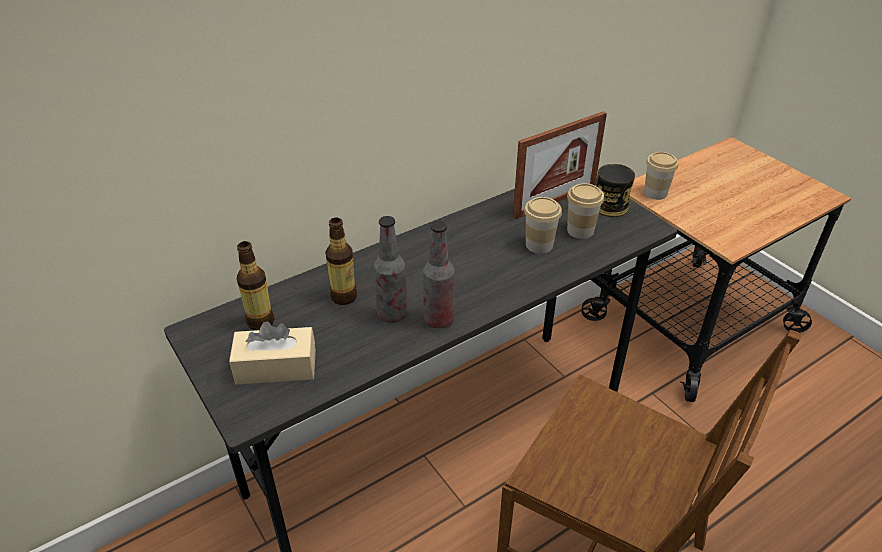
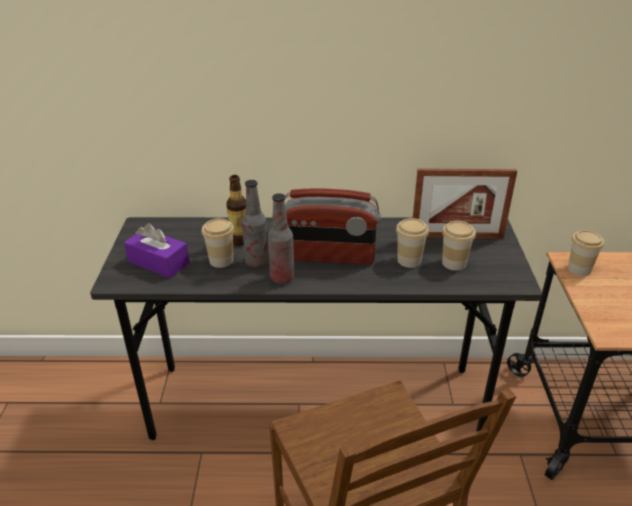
camera: 35 degrees right, 5 degrees down
(260, 322) = (178, 234): bottle -> none
(276, 367) = (159, 262): beige tissue box -> purple tissue box
(349, 330) = (221, 260): none -> cup
(460, 274) = (329, 256): none -> radio
(610, 206) = (500, 256): can -> none

